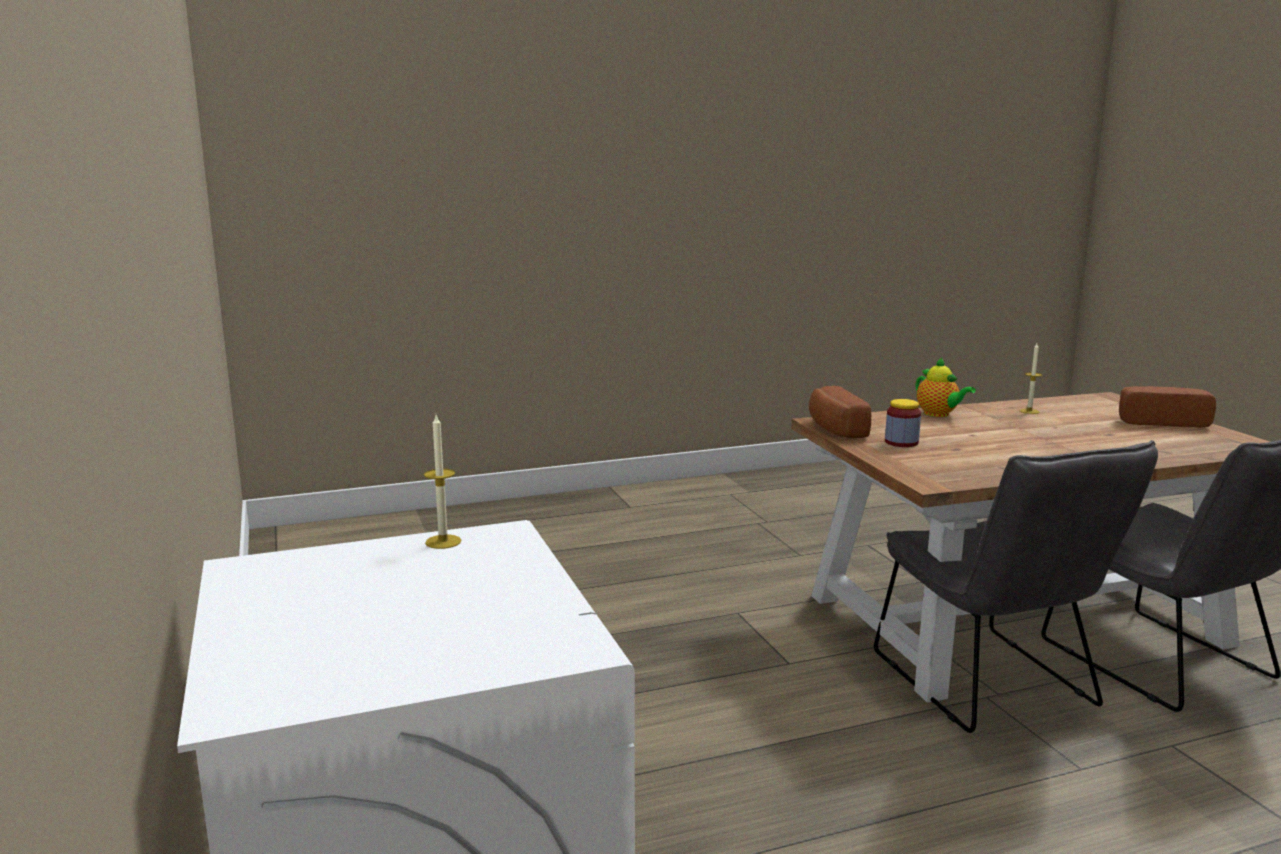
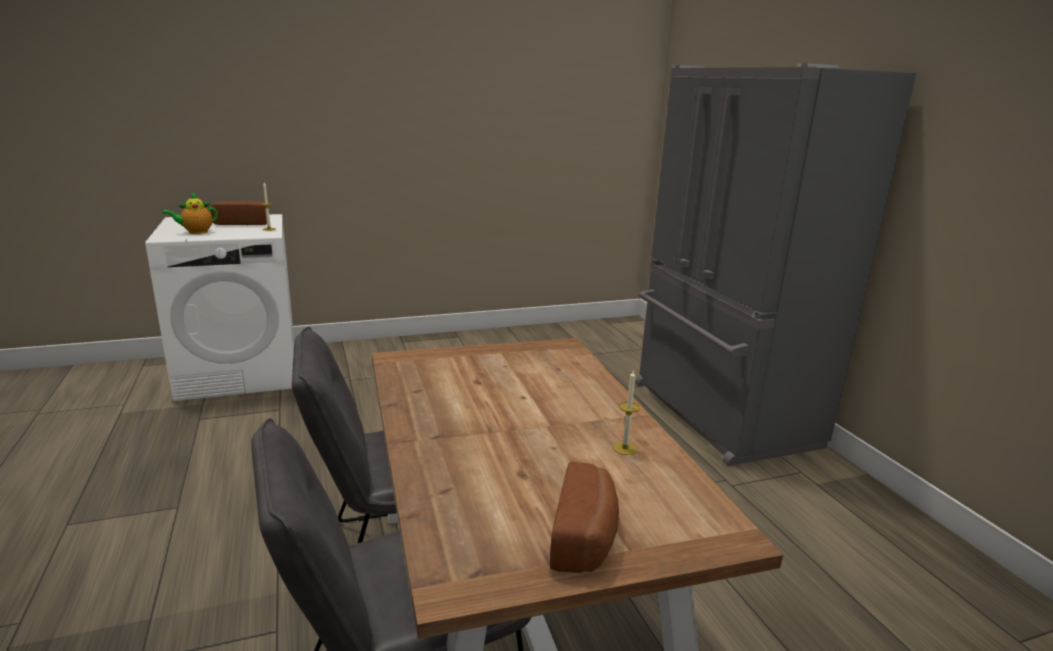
camera: 90 degrees right, 5 degrees up
(616, 512) = (719, 414): none -> grey fridge
(834, 429) = (542, 346): bread -> bread (243, 223)
(901, 442) = (500, 364): jar -> none
(939, 414) = (599, 395): teapot -> teapot (195, 232)

